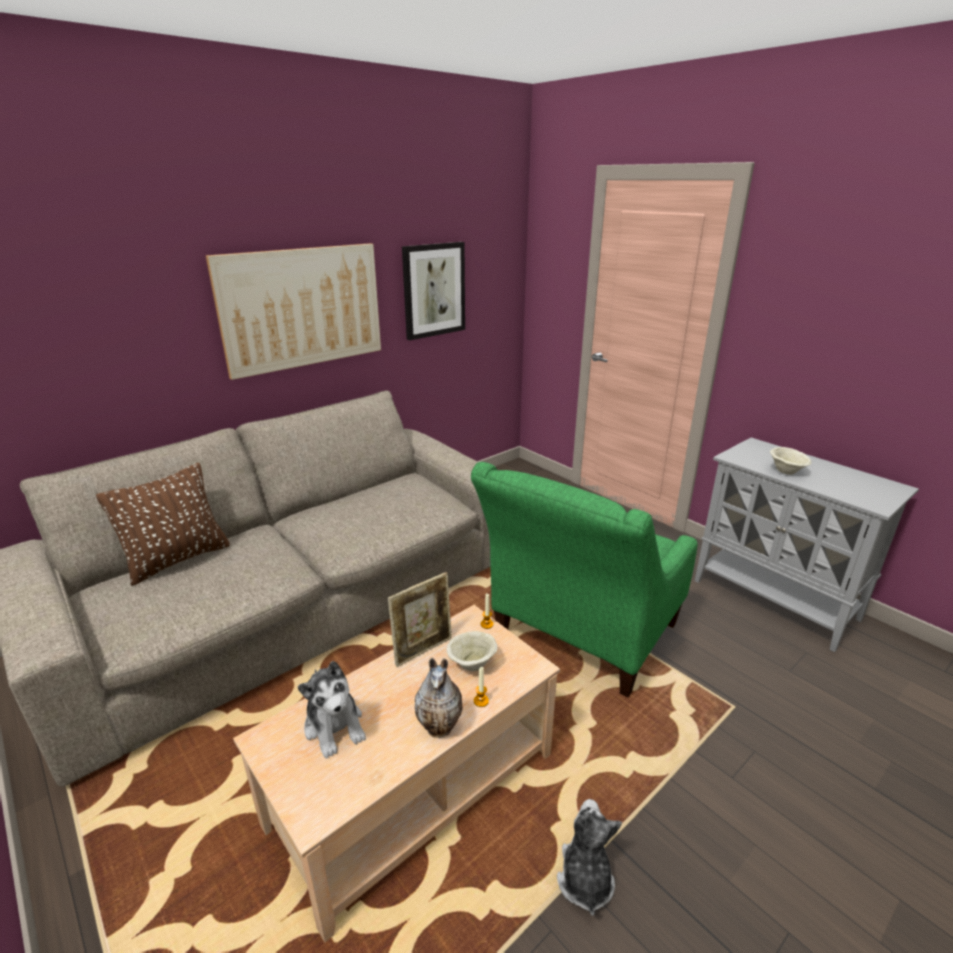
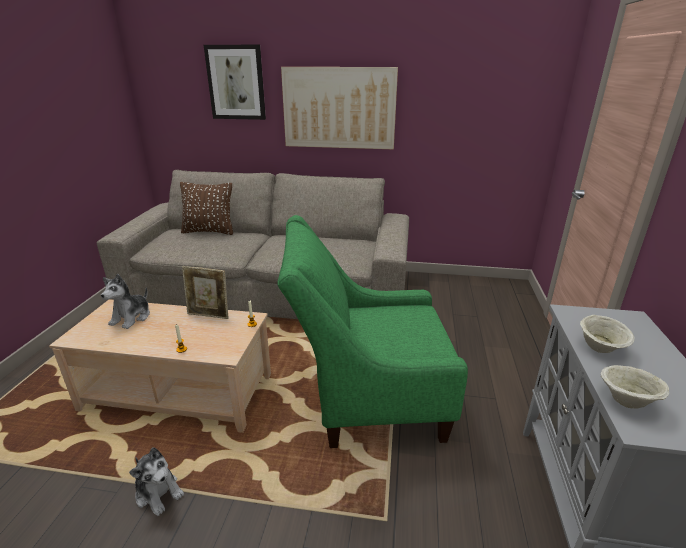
camera: 50 degrees right, 0 degrees up
(433, 290) = (452, 110): picture -> picture (236, 83)
(441, 728) = (150, 346): vase -> none
(472, 665) = (210, 334): beige bowl -> beige bowl (626, 402)
(584, 878) = (159, 492): plush toy -> plush toy turned 75 degrees clockwise

